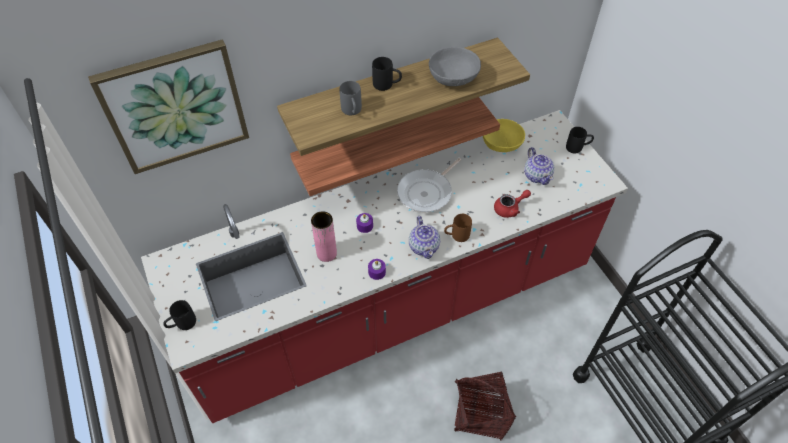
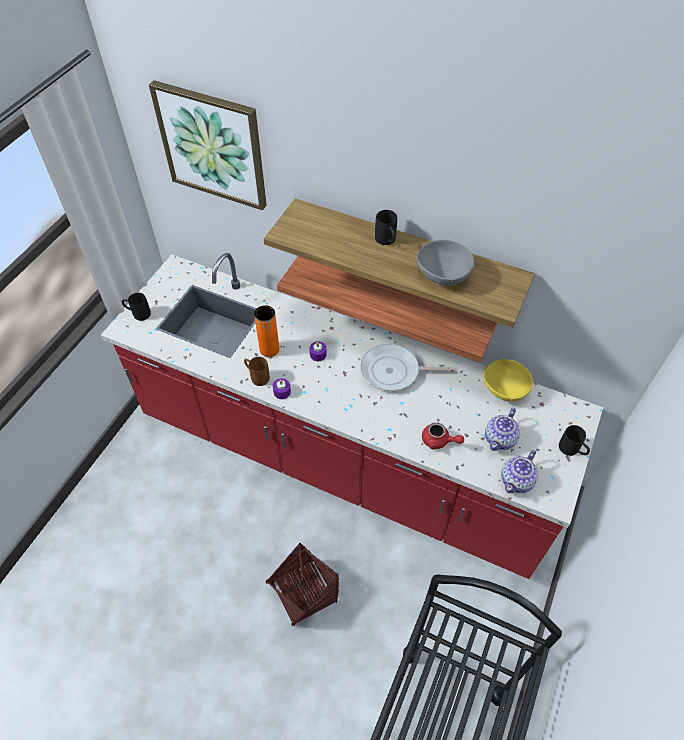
camera: 50 degrees right, 0 degrees up
(326, 253) = (269, 349): pink vase -> orange vase
(352, 112) = (334, 240): grey mug -> none
(424, 246) = (336, 406): teapot -> teapot (517, 480)
(456, 236) = (369, 421): brown mug -> brown mug (257, 376)

